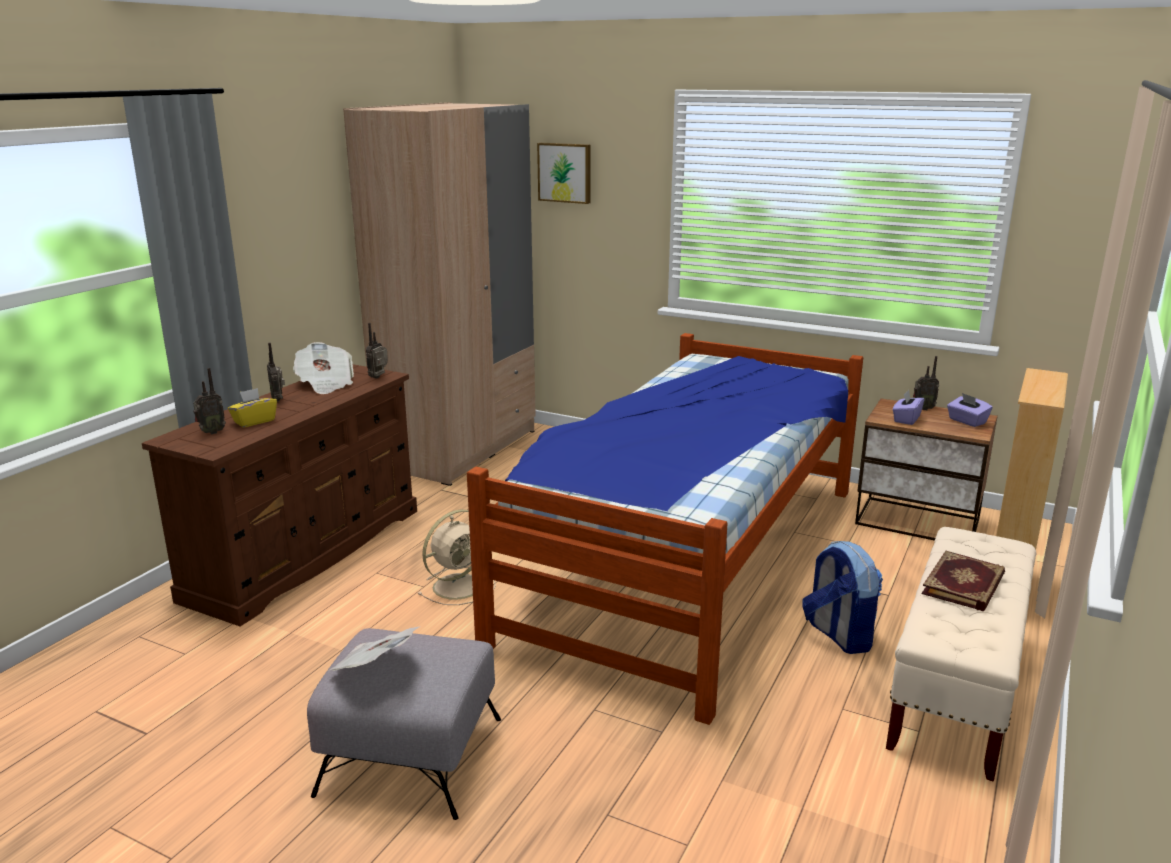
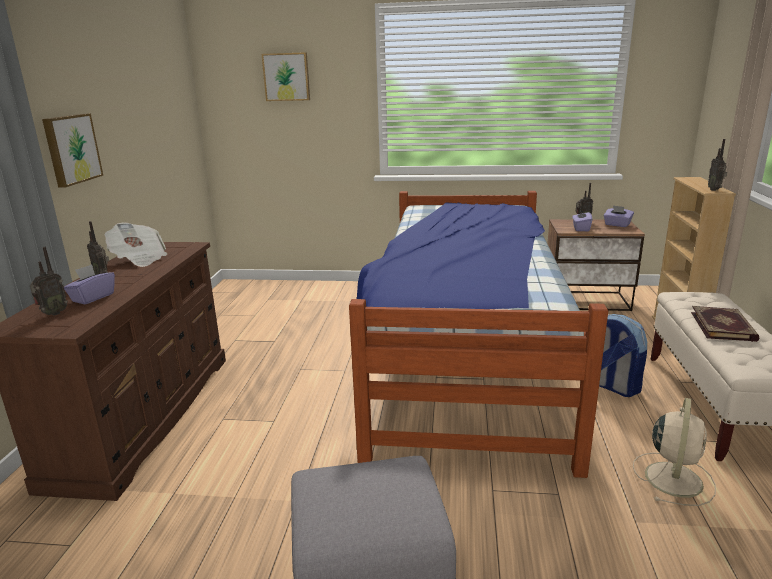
camera: 20 degrees left, 0 degrees up
(254, 421) = (93, 297): yellow tissue box -> purple tissue box
(279, 259) = (71, 149): none -> picture
(376, 669) = (347, 511): newspaper -> none
(379, 377) = (186, 248): radio -> radio (715, 190)
(459, 449) = (229, 307): beige wardrobe -> none
(459, 586) = (304, 413): beige fan -> beige fan (673, 477)

